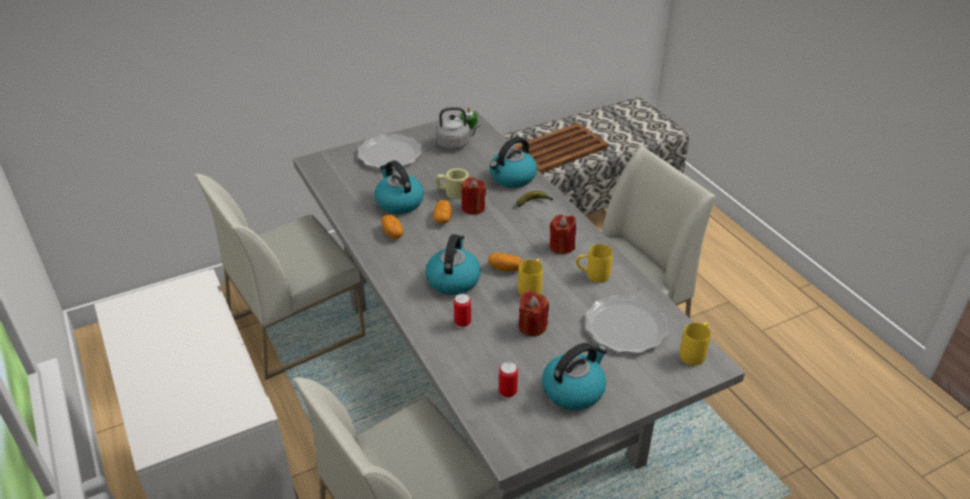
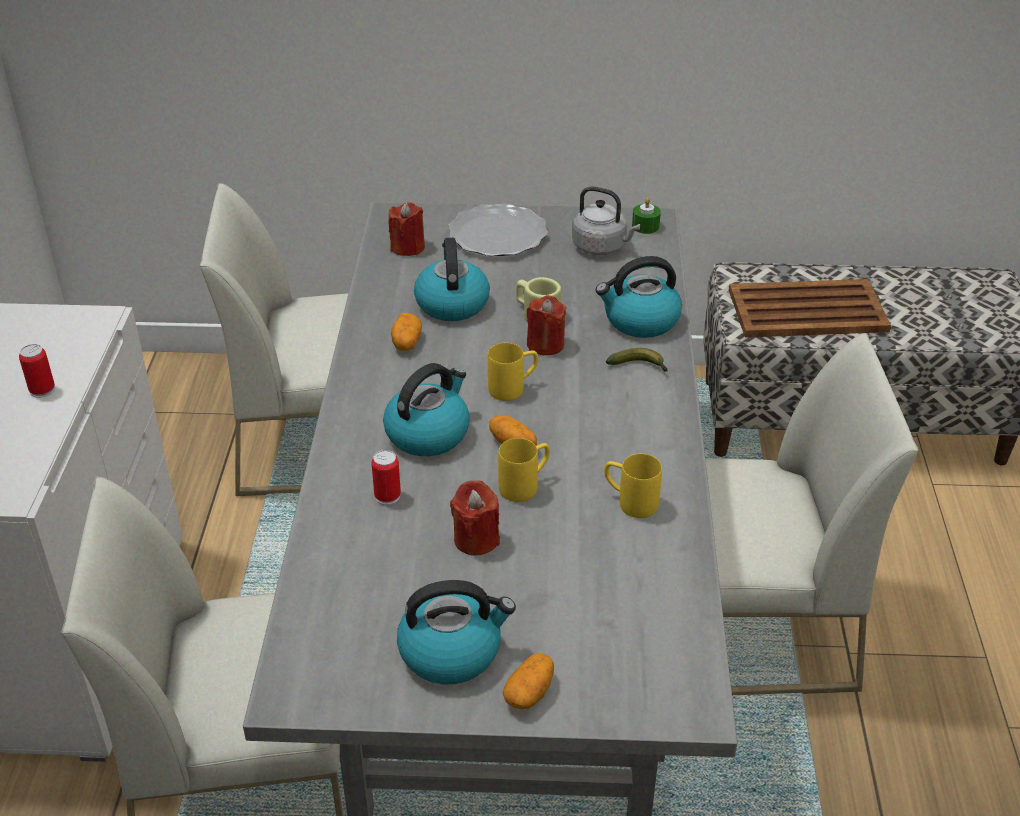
camera: 30 degrees right, 0 degrees up
(442, 218) = (490, 345): potato -> potato (529, 692)
(508, 392) = (360, 614): can -> can (42, 390)
(562, 246) = (623, 443): red candle -> red candle (407, 247)
(625, 327) = (610, 595): plate -> none
(694, 352) = (682, 678): yellow mug -> yellow mug (513, 388)

